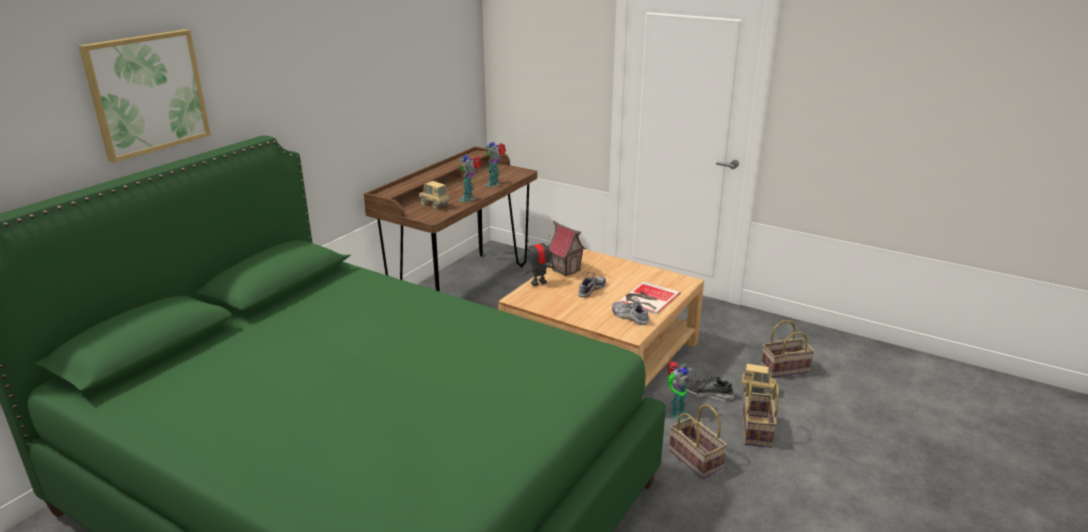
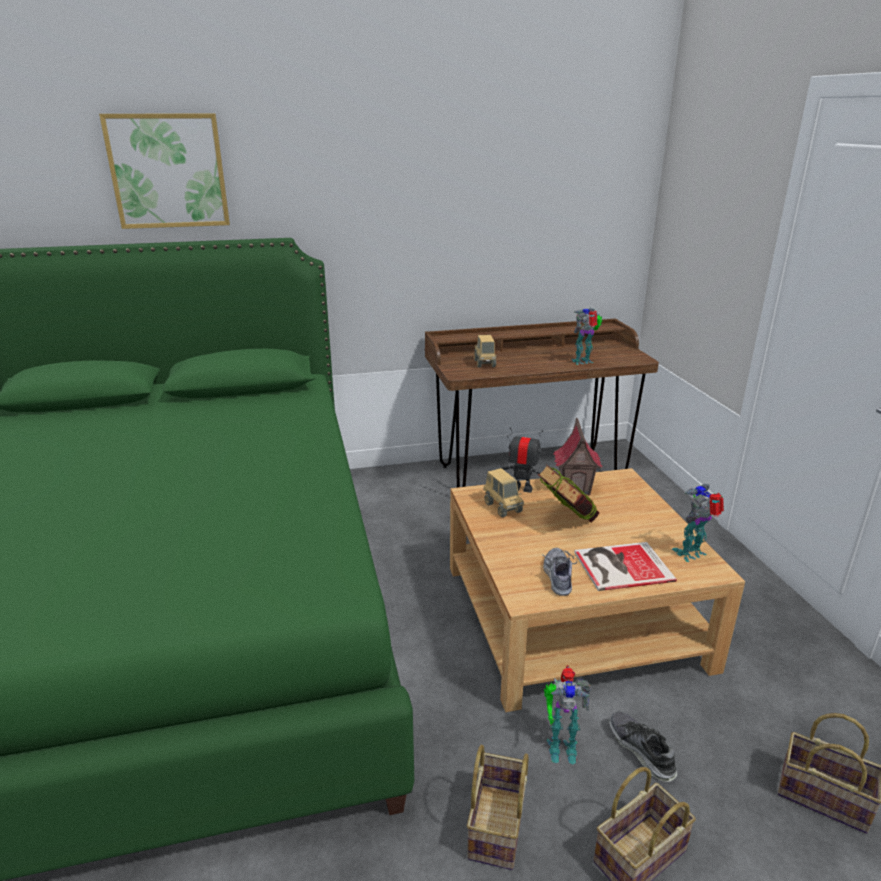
camera: 45 degrees right, 0 degrees up
(469, 199) = (529, 368): toy robot -> toy robot (692, 554)
(591, 290) = (566, 522): shoe -> book
(757, 391) = (725, 798): toy truck -> toy truck (502, 507)

